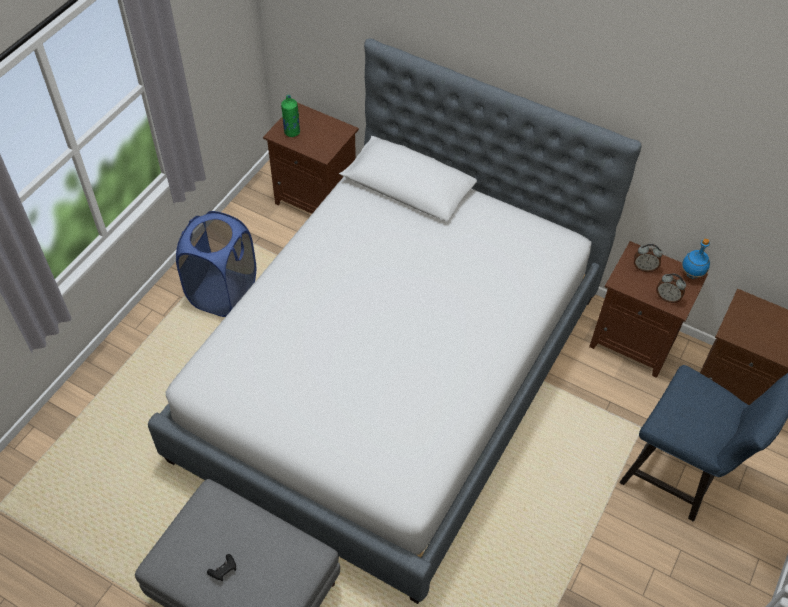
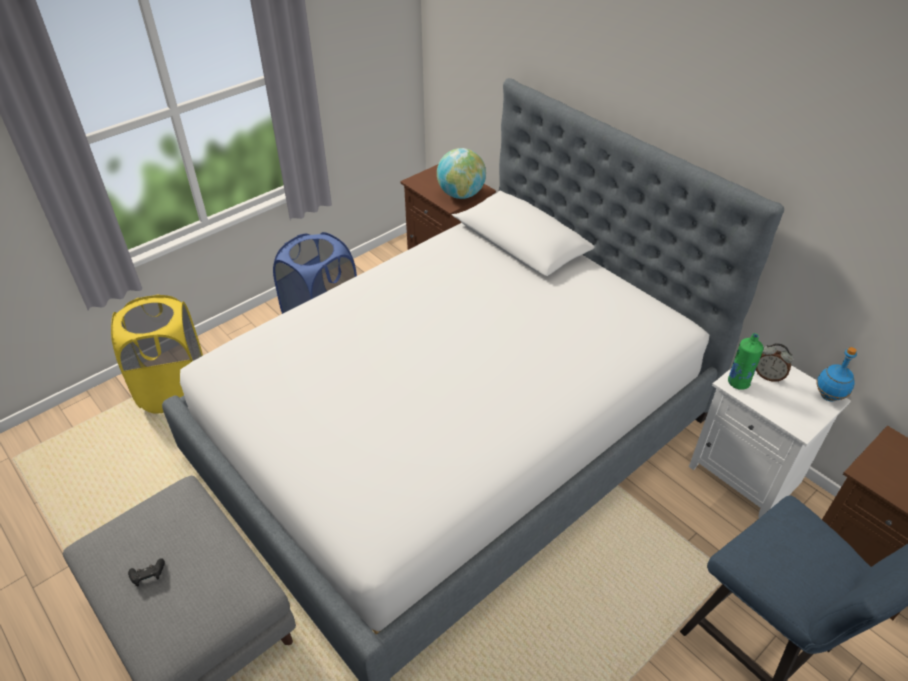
camera: 20 degrees right, 10 degrees down
(115, 399) = (175, 390): none -> yellow laundry basket
(292, 132) = (429, 182): green bottle -> green bottle (738, 382)
(328, 140) = (461, 194): none -> globe
(634, 341) = (746, 474): brown nightstand -> white nightstand
(667, 297) = (789, 414): alarm clock -> none

